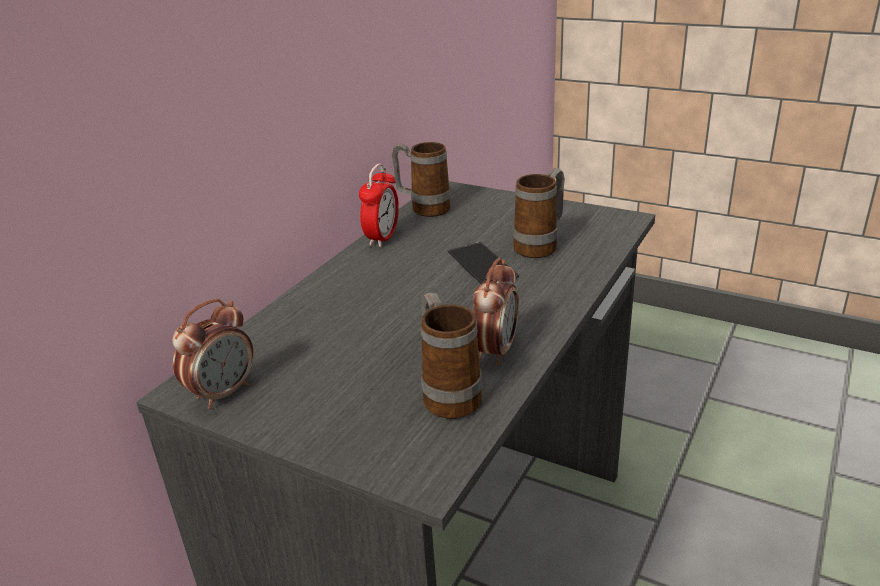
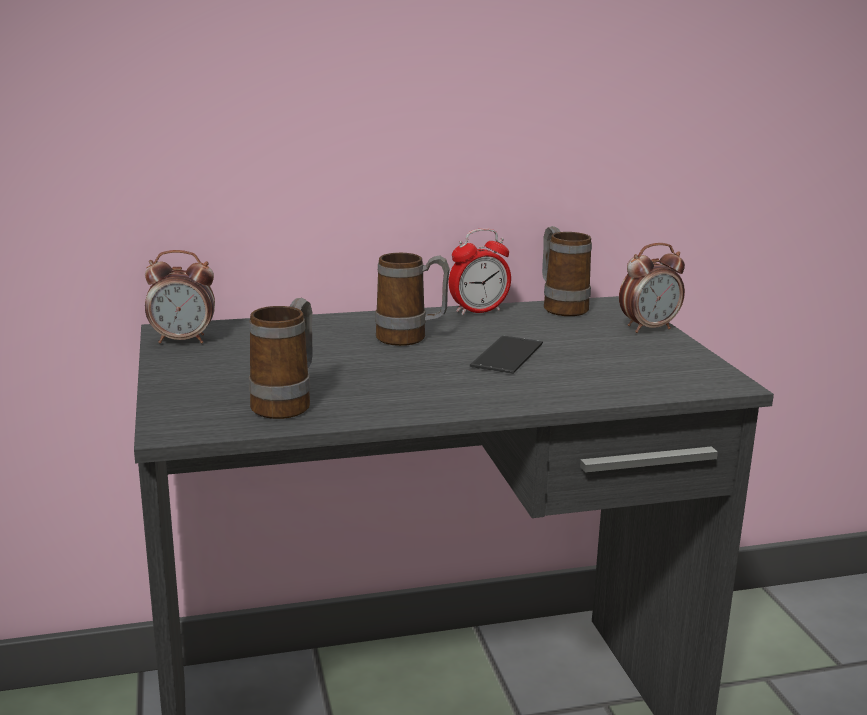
camera: 45 degrees right, 10 degrees down
(495, 350) = (376, 400): alarm clock -> alarm clock (648, 328)
(541, 245) = (590, 365): mug -> mug (411, 338)

